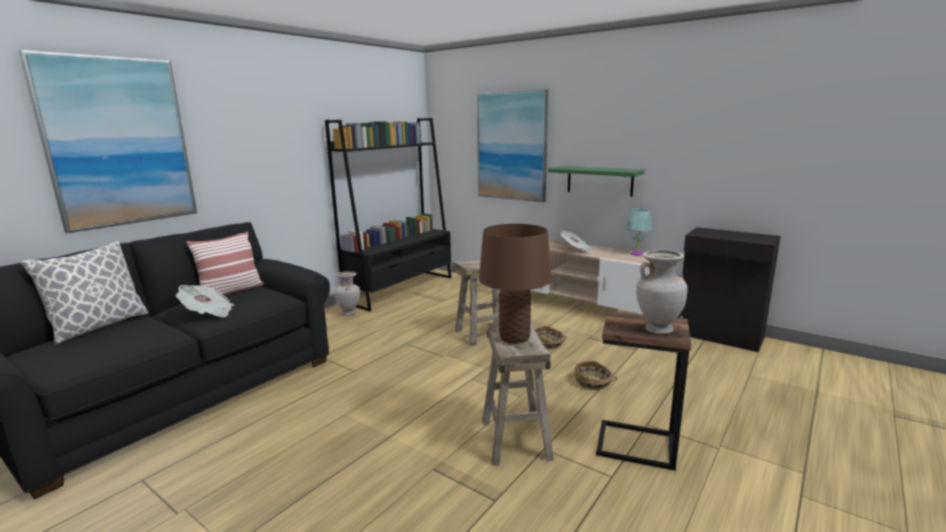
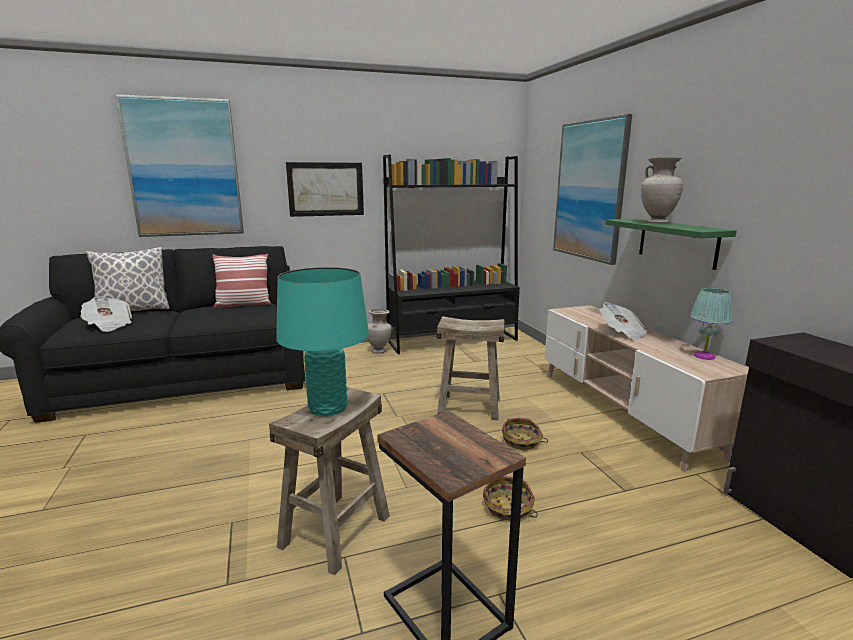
camera: 35 degrees right, 0 degrees up
(208, 313) = (197, 317): newspaper -> newspaper (109, 325)
(275, 157) = (325, 189): none -> picture
(514, 338) = (327, 409): brown table lamp -> turquoise table lamp
(657, 329) = (449, 456): beige vase -> beige vase (657, 223)

